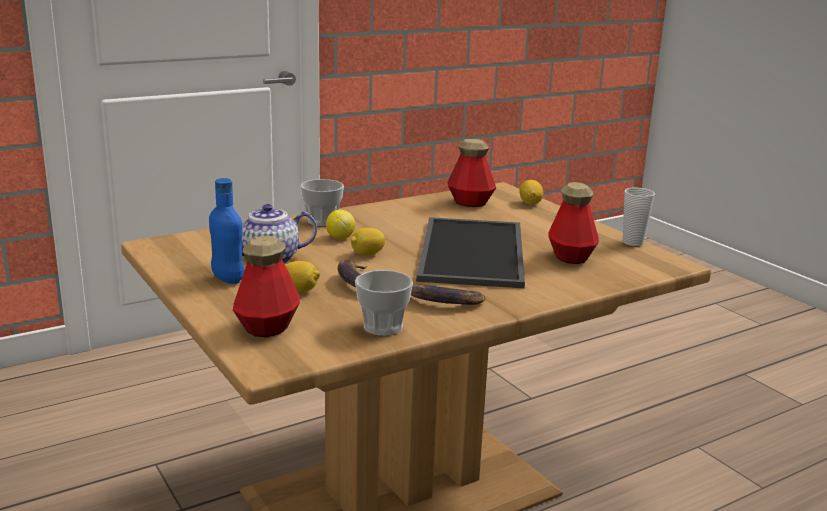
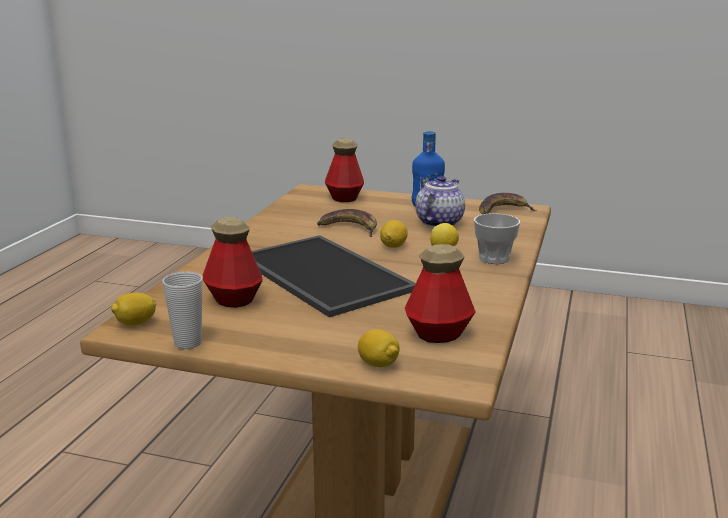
camera: 140 degrees right, 0 degrees up
(299, 291) = (373, 214): lemon -> lemon (135, 323)
(383, 327) = (288, 214): cup -> none
(441, 302) = (280, 234): banana -> banana (503, 210)

